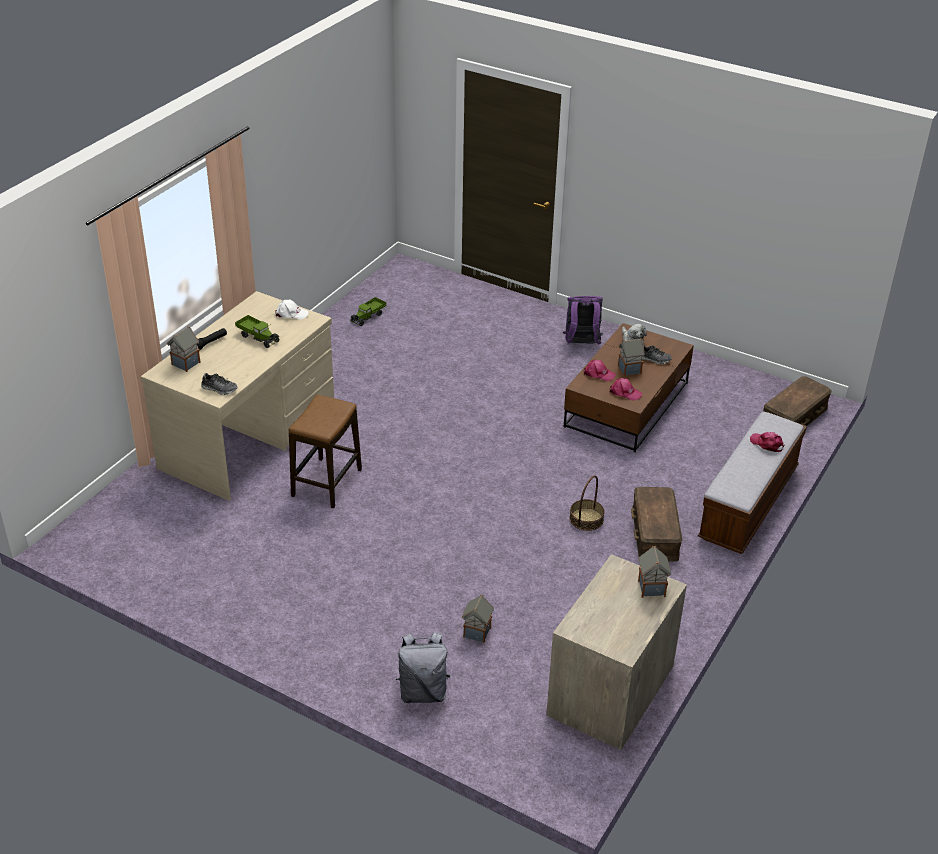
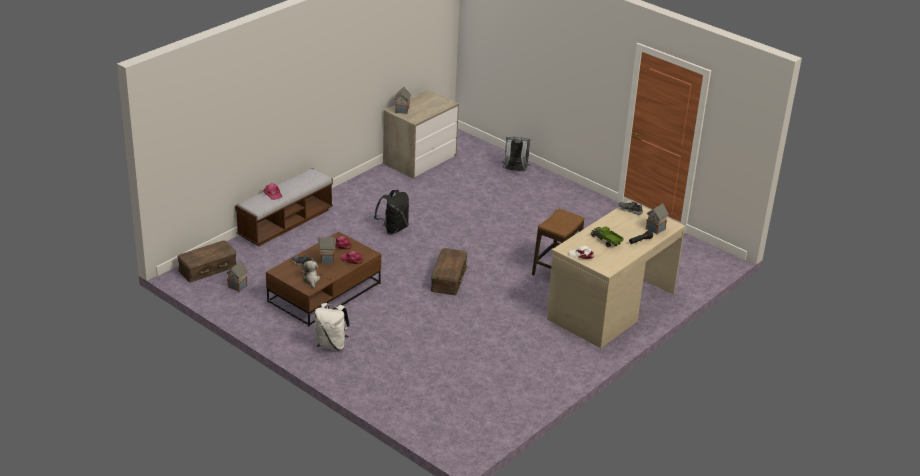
camera: 170 degrees left, 5 degrees down
(368, 317) = (507, 396): toy truck -> none
(477, 633) = (480, 188): toy house -> toy house (237, 286)
(581, 344) = (331, 344): purple backpack -> white backpack
(586, 519) = (393, 229): basket -> black backpack
(655, 533) = (354, 216): brown storage box -> brown storage box (448, 278)

